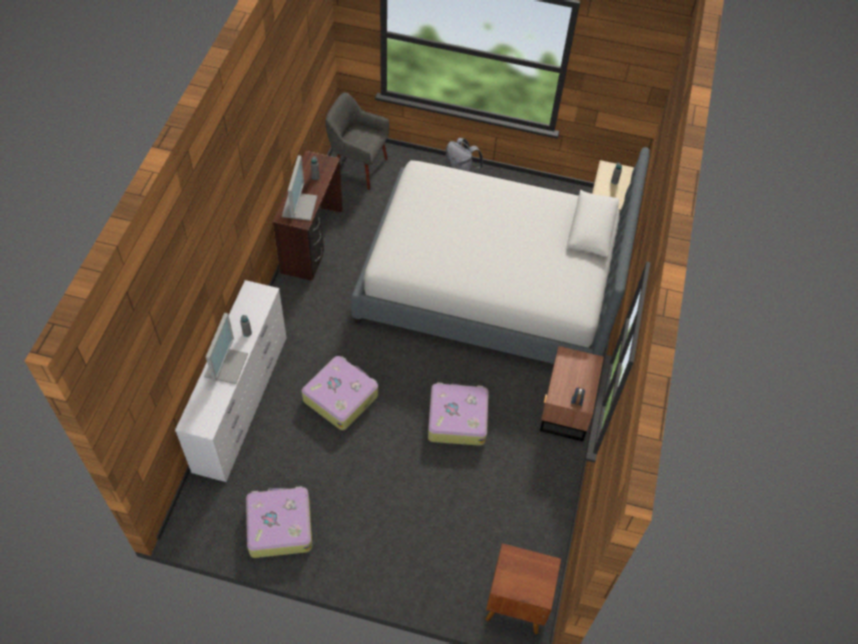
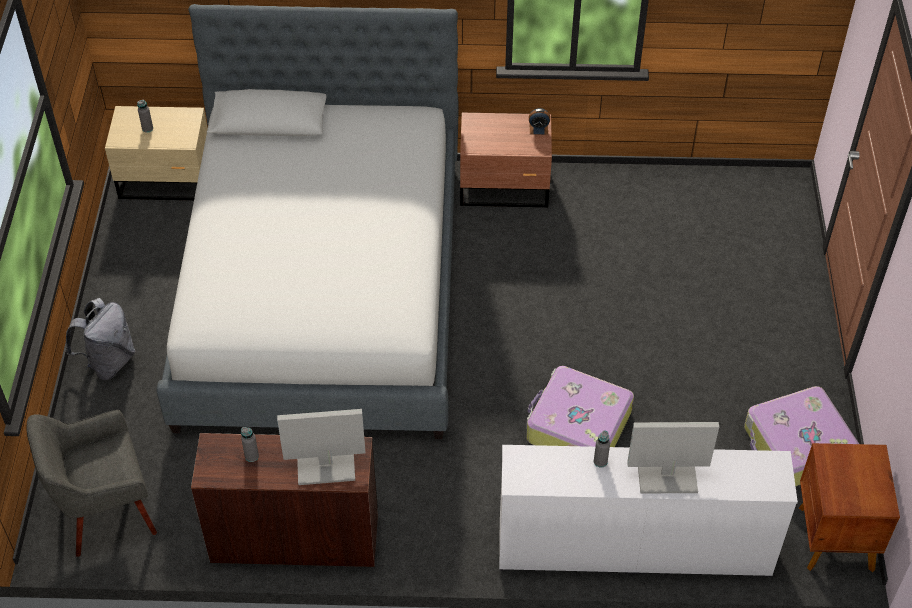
camera: 100 degrees left, 5 degrees down
(358, 167) = (106, 512): grey armchair -> grey armchair turned 60 degrees clockwise
(457, 418) = (562, 291): suitcase -> none
(515, 603) = (778, 200): brown nightstand -> brown nightstand (834, 539)

